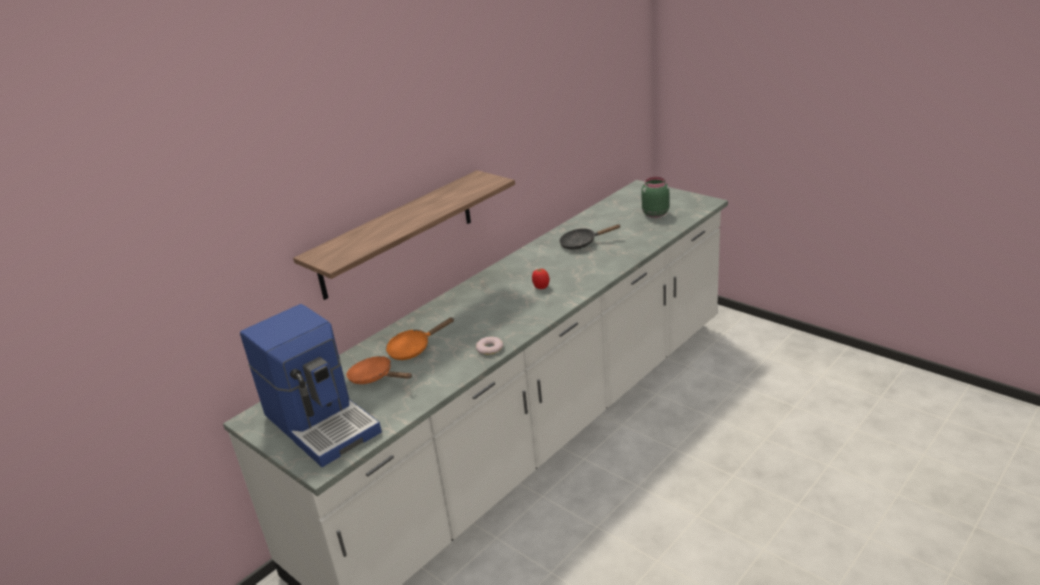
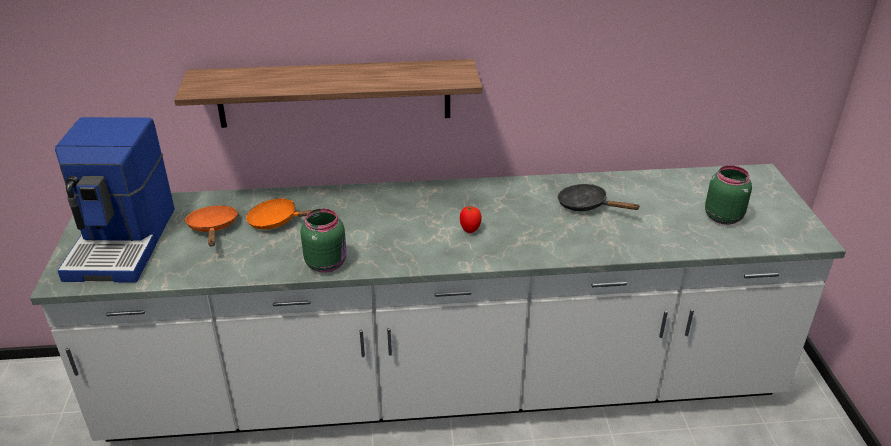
camera: 40 degrees right, 5 degrees up
(489, 348) = (327, 263): donut -> green jar

